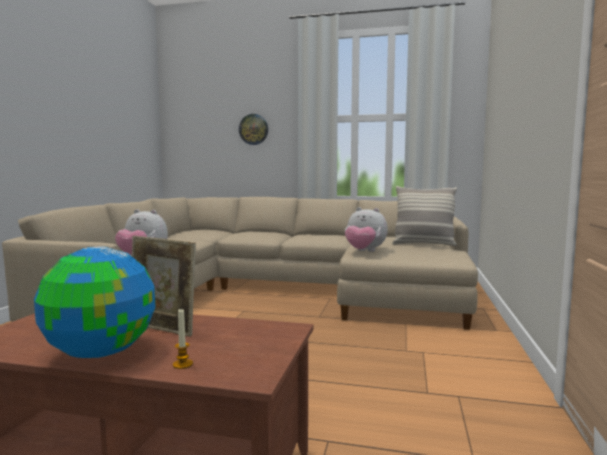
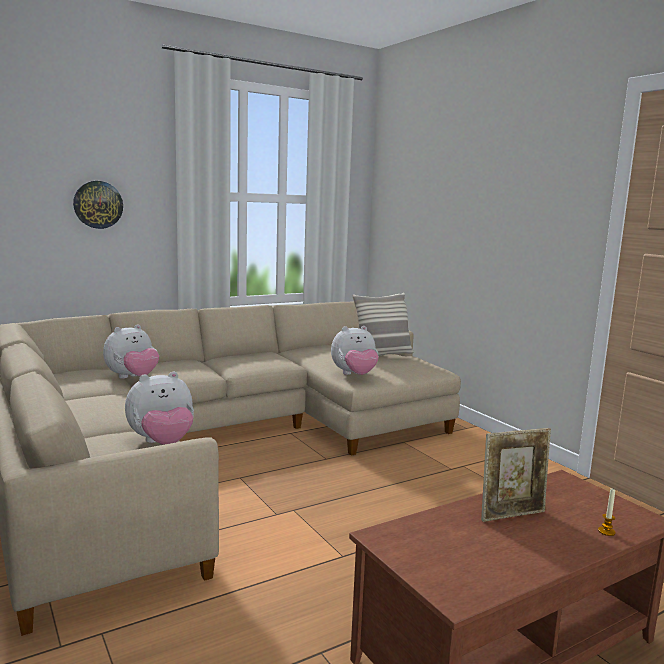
camera: 45 degrees left, 5 degrees up
(101, 353) = (548, 550): globe -> none
(225, 235) = (132, 378): none -> plush toy

